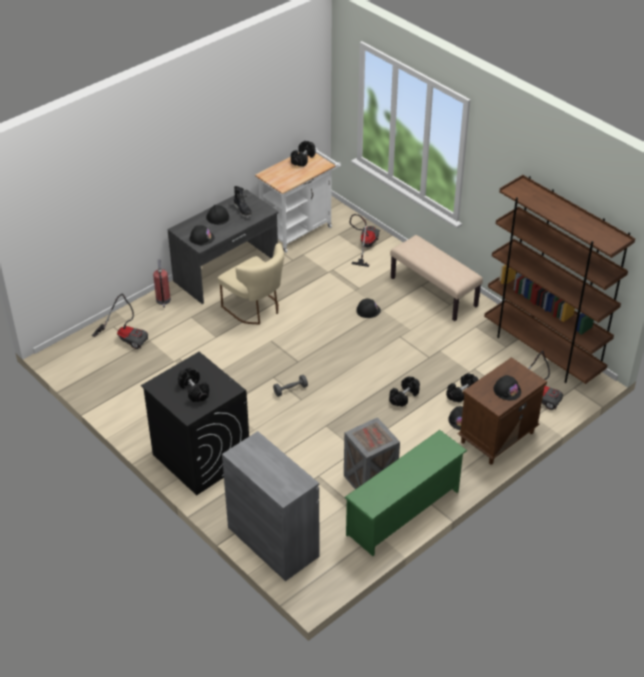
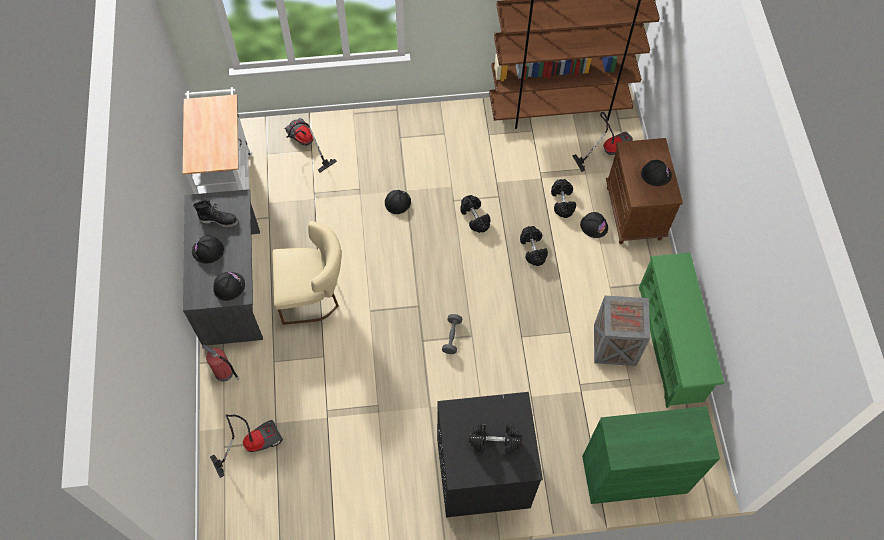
camera: 55 degrees left, 20 degrees up
(273, 542) = (634, 474): grey cabinet -> green cabinet
(303, 159) = (199, 115): black dumbbell -> black dumbbell (474, 217)
(434, 292) = (417, 134): beige bench -> none

